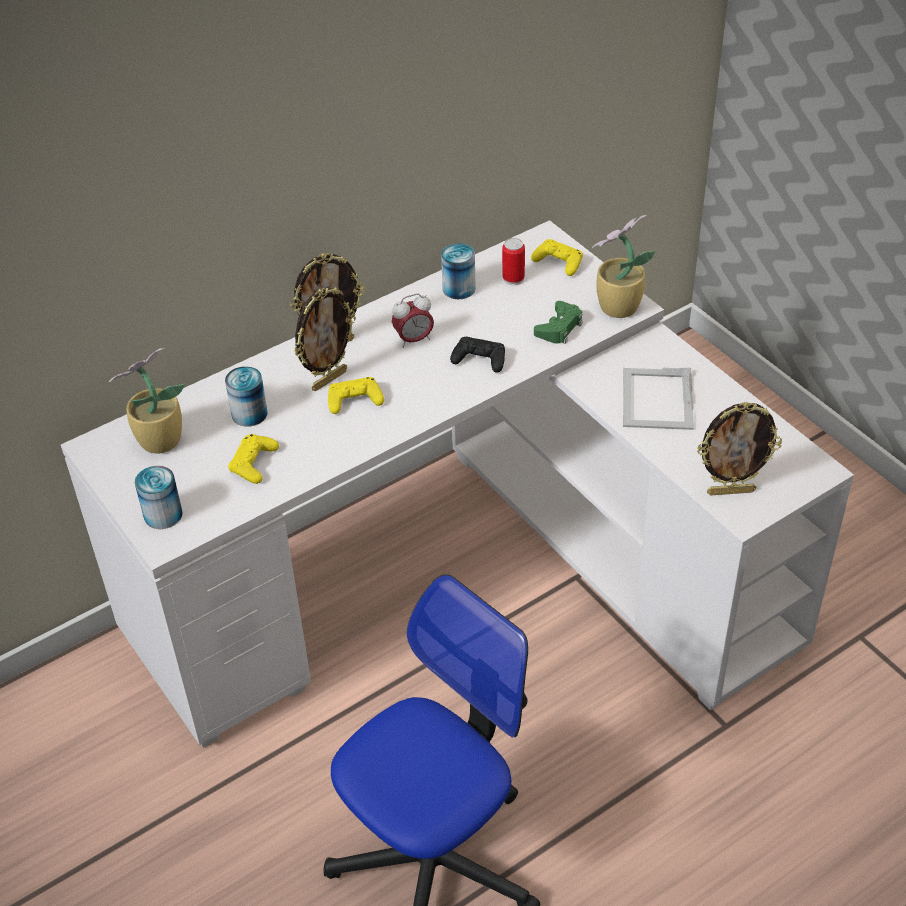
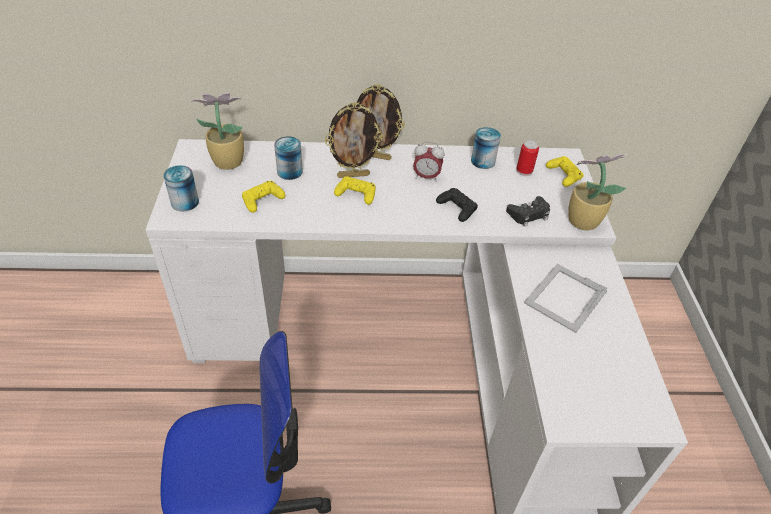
camera: 30 degrees right, 0 degrees up
(559, 328) = (528, 214): green game controller -> black game controller
(731, 491) = (569, 395): picture frame -> none

